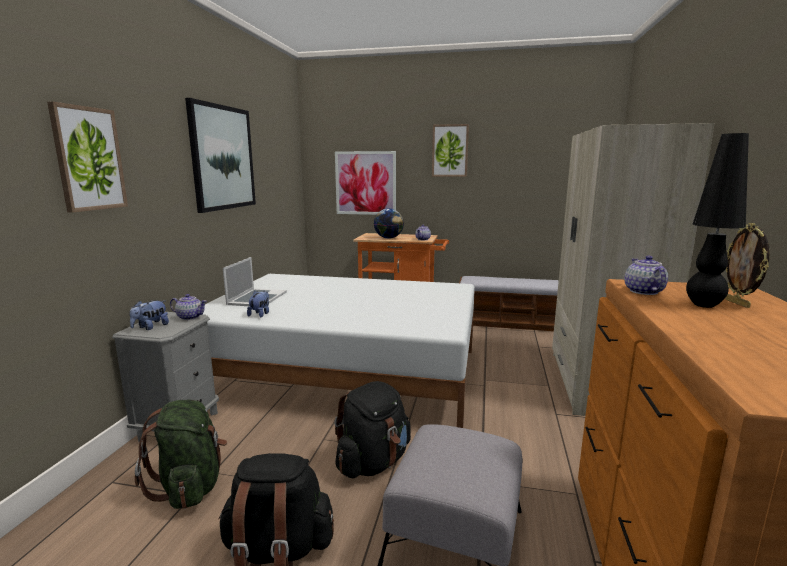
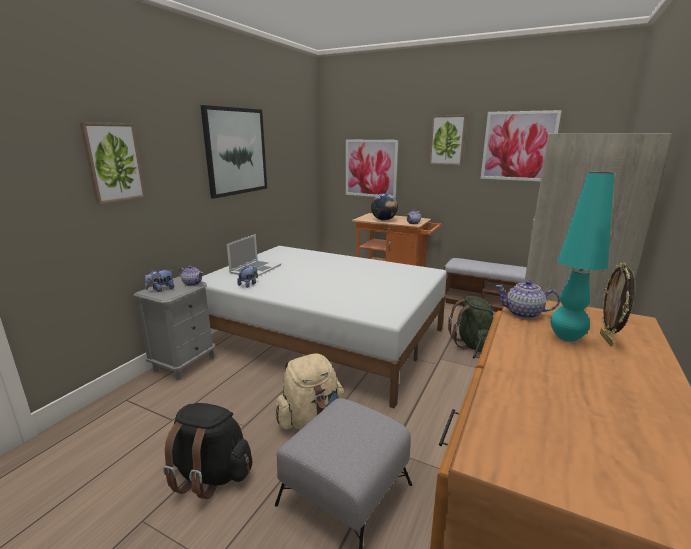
camera: 15 degrees right, 5 degrees up
(190, 486) = (173, 413): green backpack -> green backpack (472, 344)
(373, 462) = (310, 418): black backpack -> beige backpack
(523, 156) = (518, 146): none -> picture
(643, 291) = (524, 314): teapot -> teapot turned 90 degrees counterclockwise
(703, 305) = (566, 338): black table lamp -> turquoise table lamp

